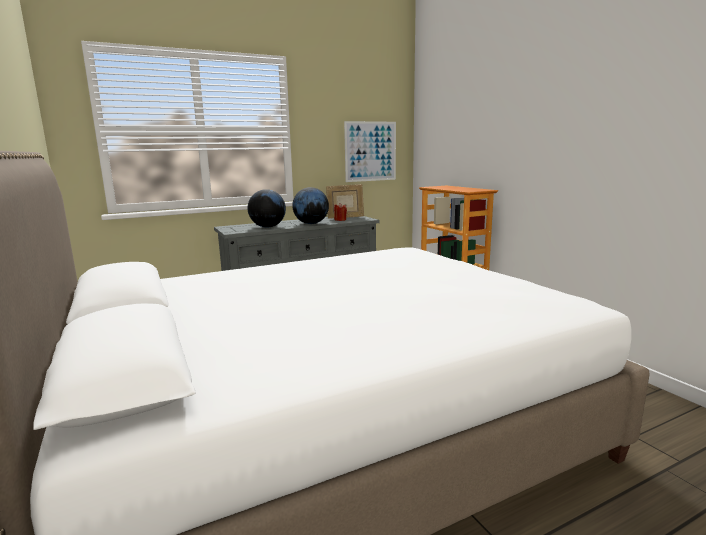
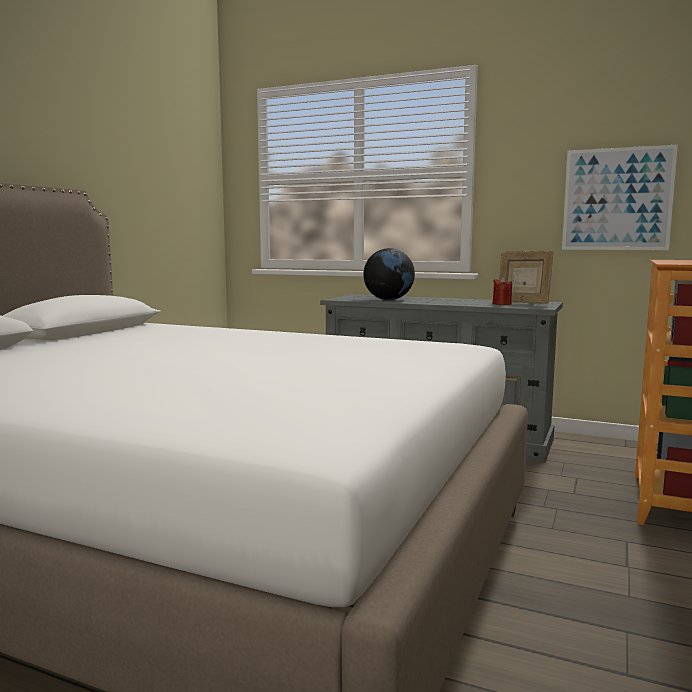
camera: 50 degrees right, 5 degrees down
(311, 223) = (447, 302): globe -> none

